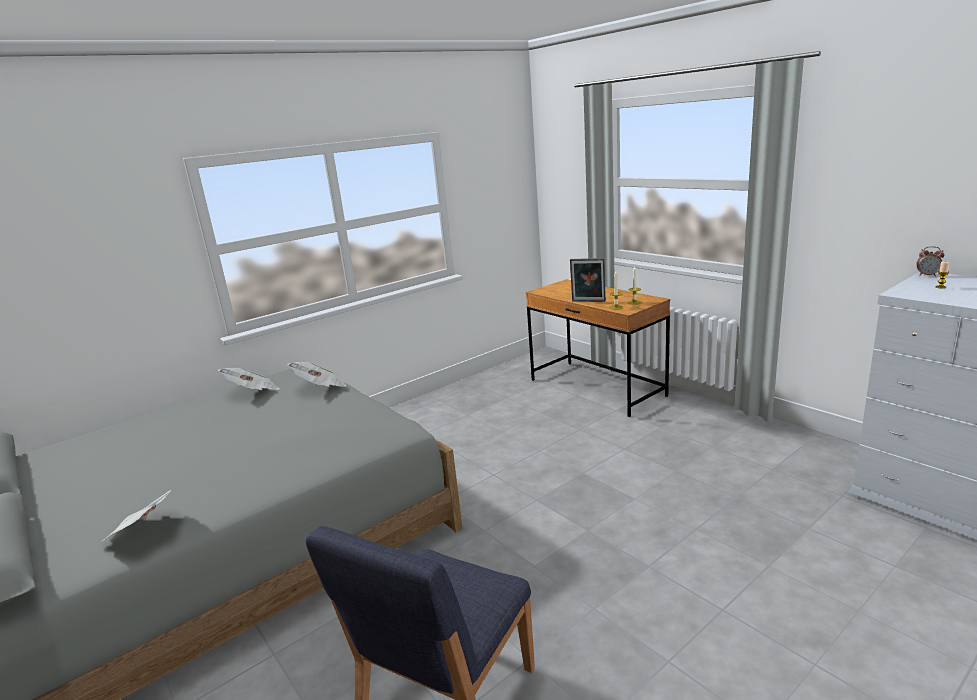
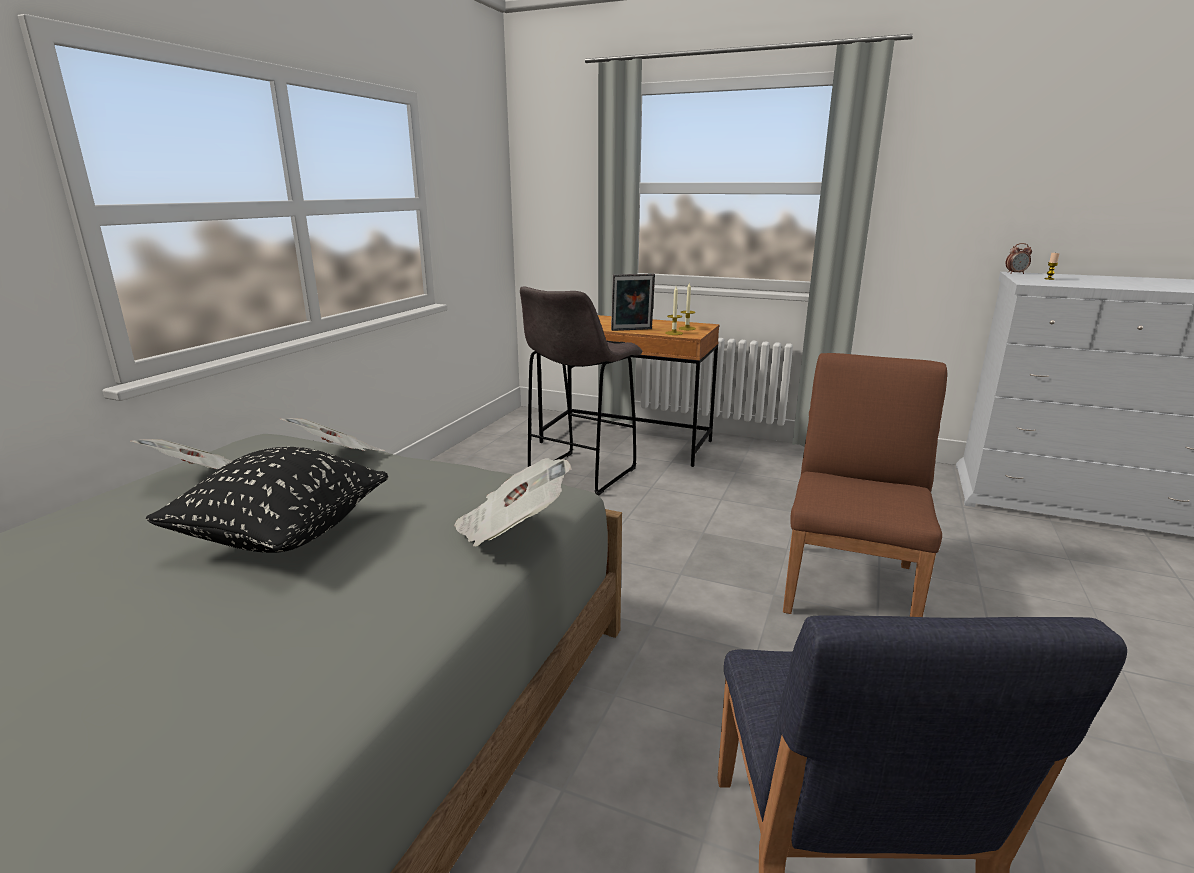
camera: 30 degrees left, 0 degrees up
(145, 531) = (219, 764): newspaper -> newspaper (512, 528)
(252, 432) = (283, 536): none -> black pillow
(538, 410) = (580, 474): none -> grey stool
(653, 539) = (850, 586): none -> brown chair

